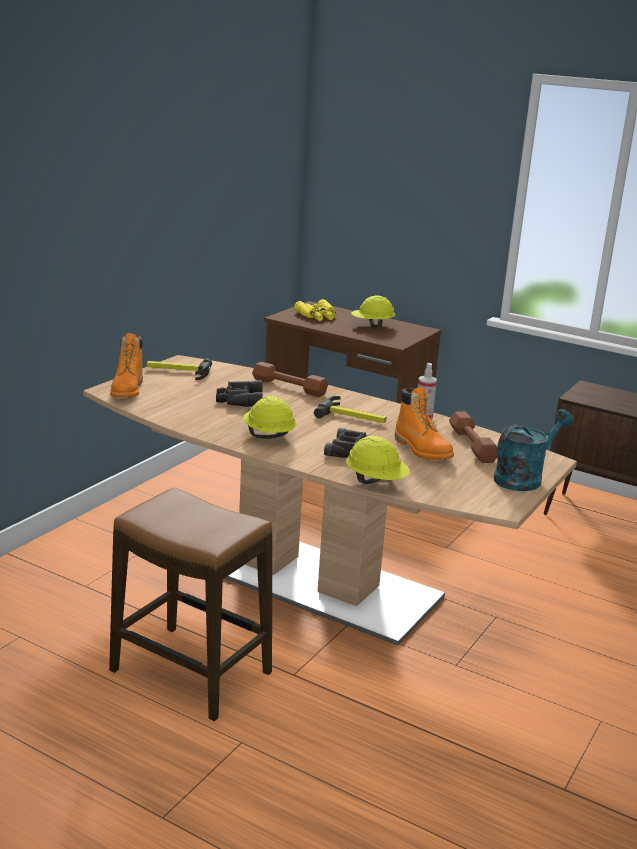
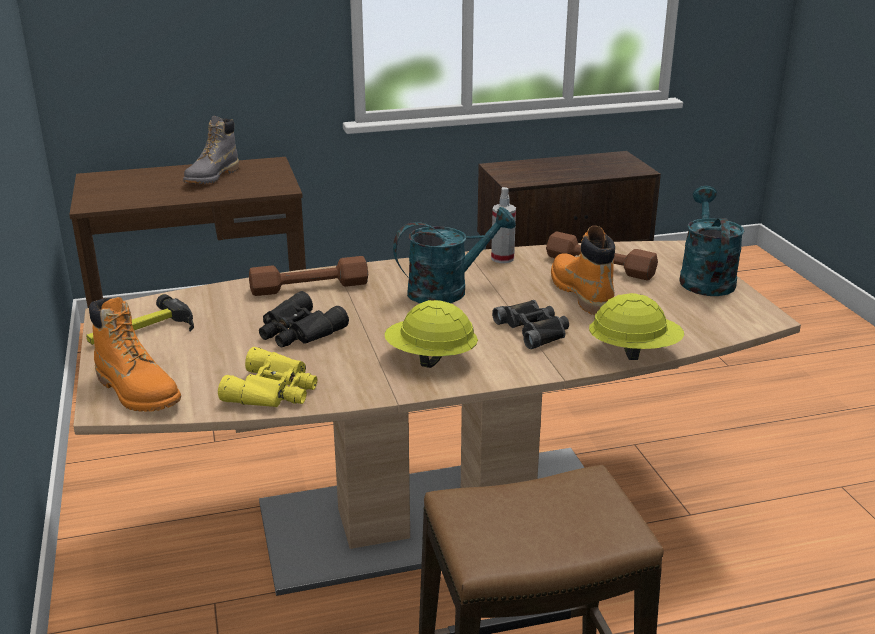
camera: 45 degrees left, 5 degrees up
(317, 316) = (129, 188): yellow binoculars -> yellow binoculars (274, 390)
(353, 417) = (447, 290): hammer -> turquoise watering can
(372, 325) = (212, 177): yellow hard hat -> grey boot
(422, 450) = (581, 293): orange boot -> orange boot turned 120 degrees counterclockwise

